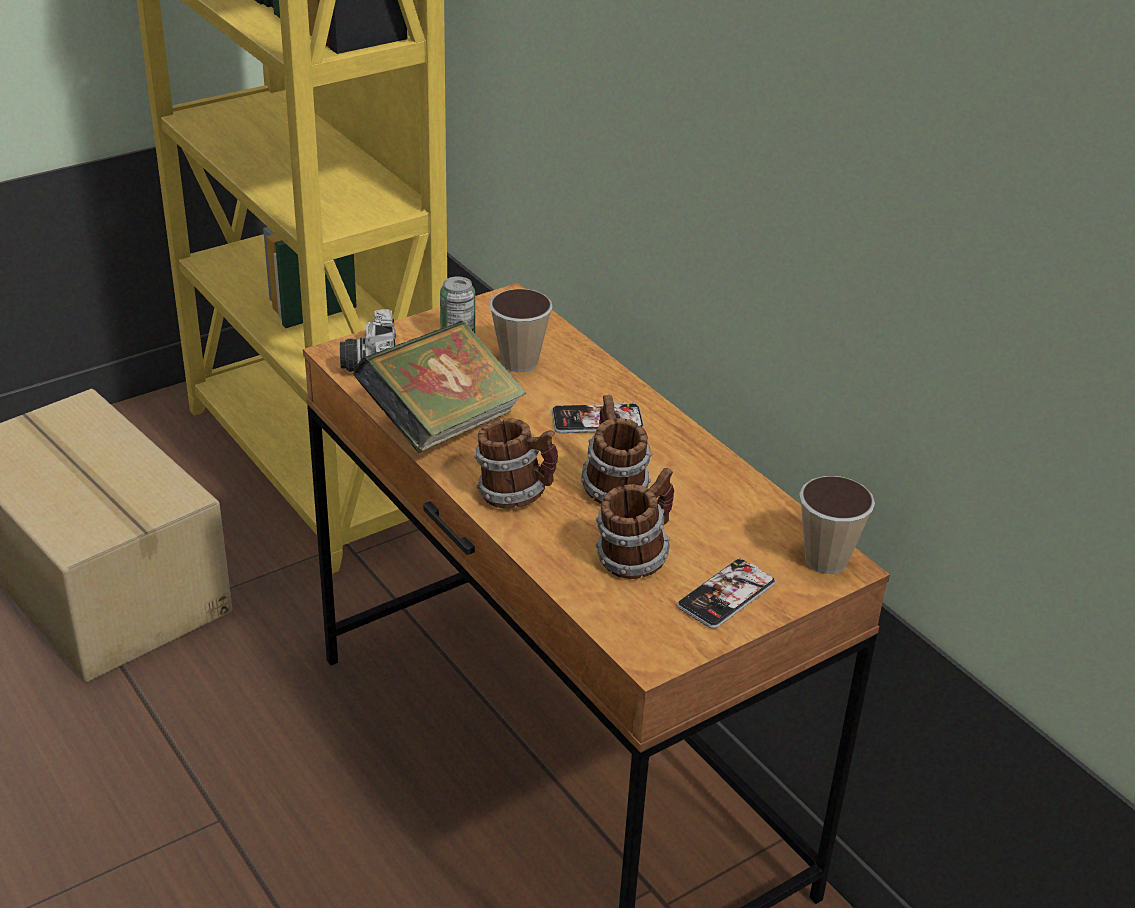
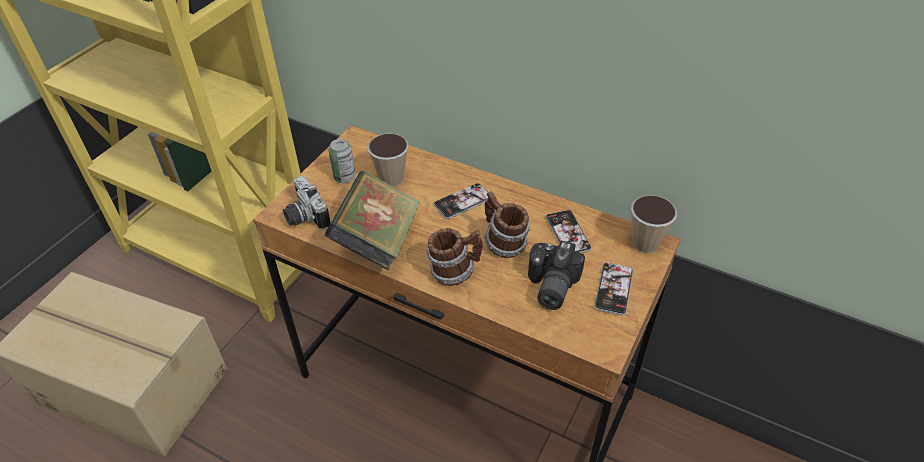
camera: 25 degrees left, 10 degrees up
(634, 558) = (549, 286): mug -> camera
(718, 507) = (567, 233): none -> phone

